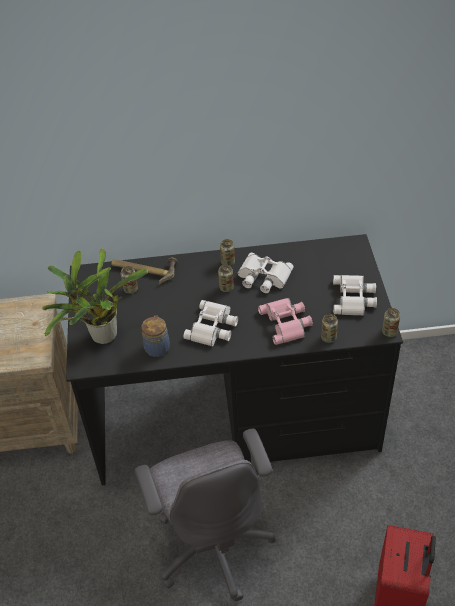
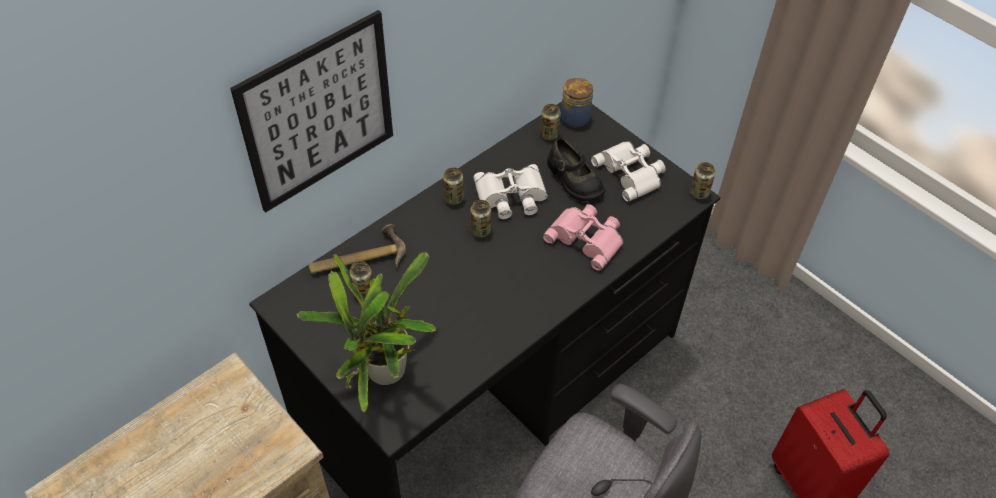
camera: 40 degrees left, 5 degrees up
(133, 161) = (318, 113): none -> picture
(157, 347) = (466, 348): jar -> jar (574, 117)
(213, 327) = (510, 287): white binoculars -> none
(312, 285) = (573, 180): none -> black shoe
(328, 338) = (645, 232): can -> can (549, 134)

